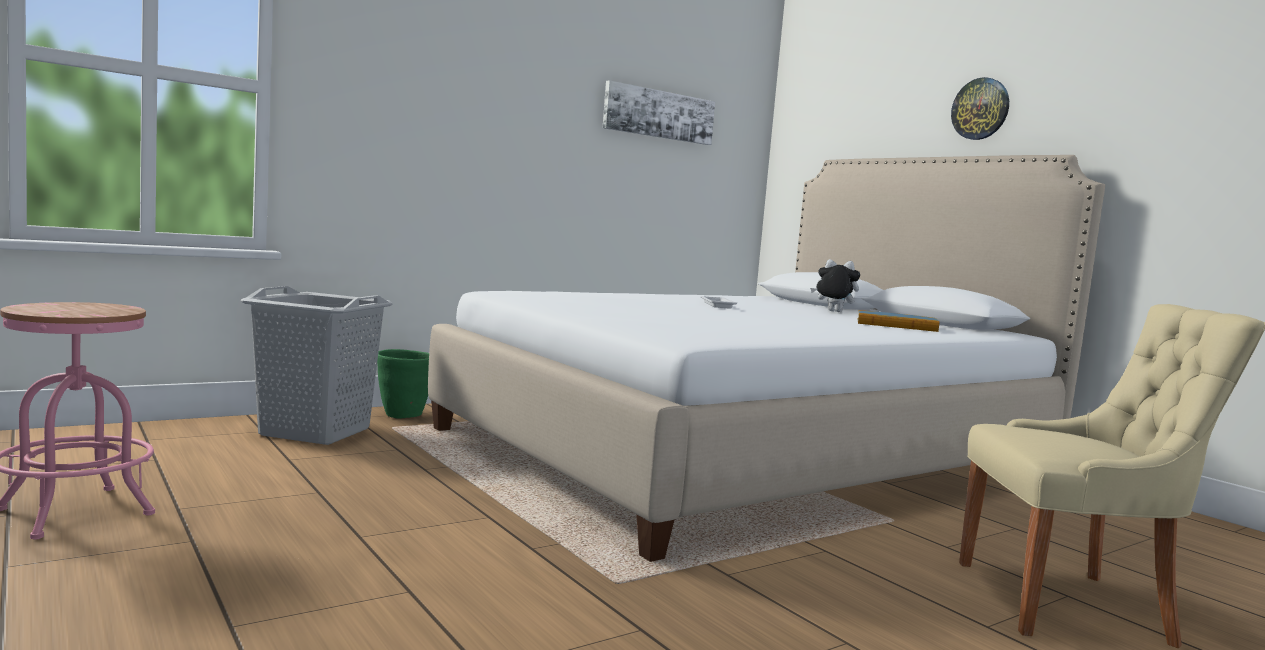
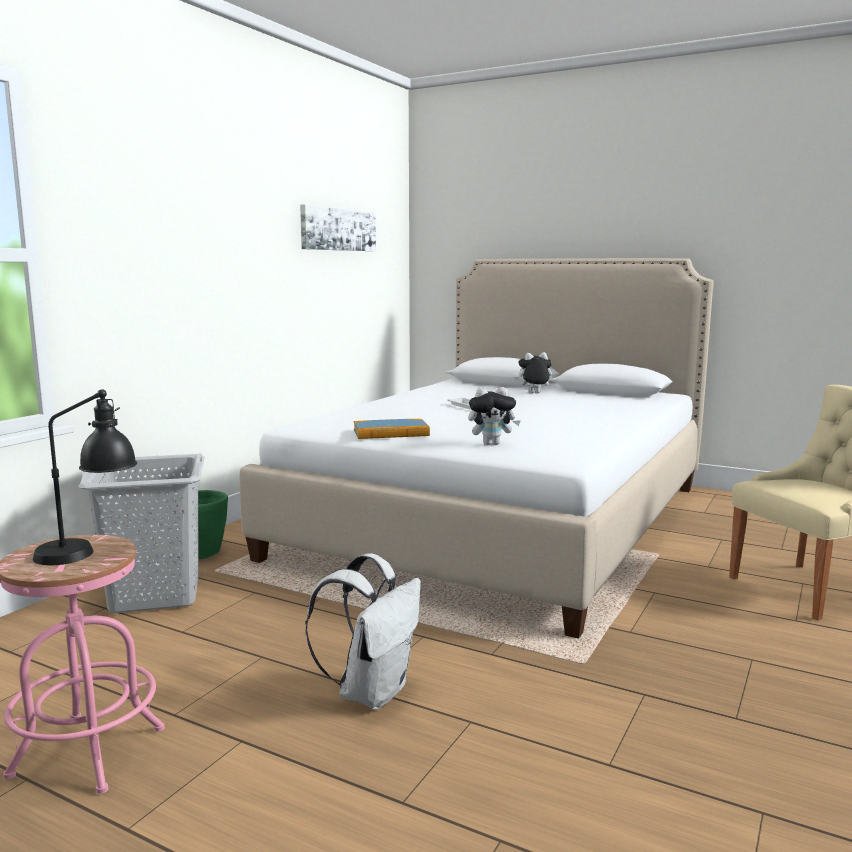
camera: 25 degrees left, 5 degrees up
(97, 310) = (90, 551): none -> black table lamp
(362, 542) = (372, 692): none -> white backpack
(648, 321) = (492, 444): none -> plush toy
(896, 325) = (603, 403): book -> book (391, 433)
(980, 109) = (605, 219): wall clock -> none

